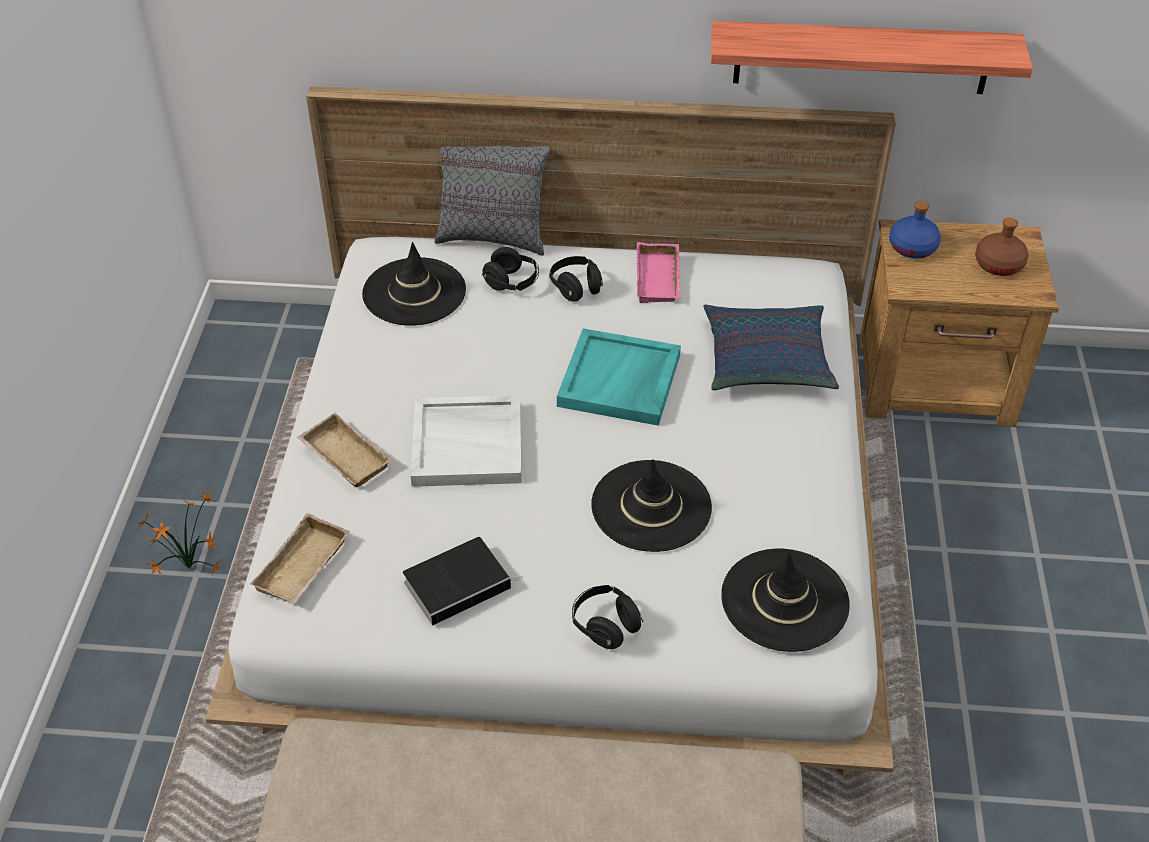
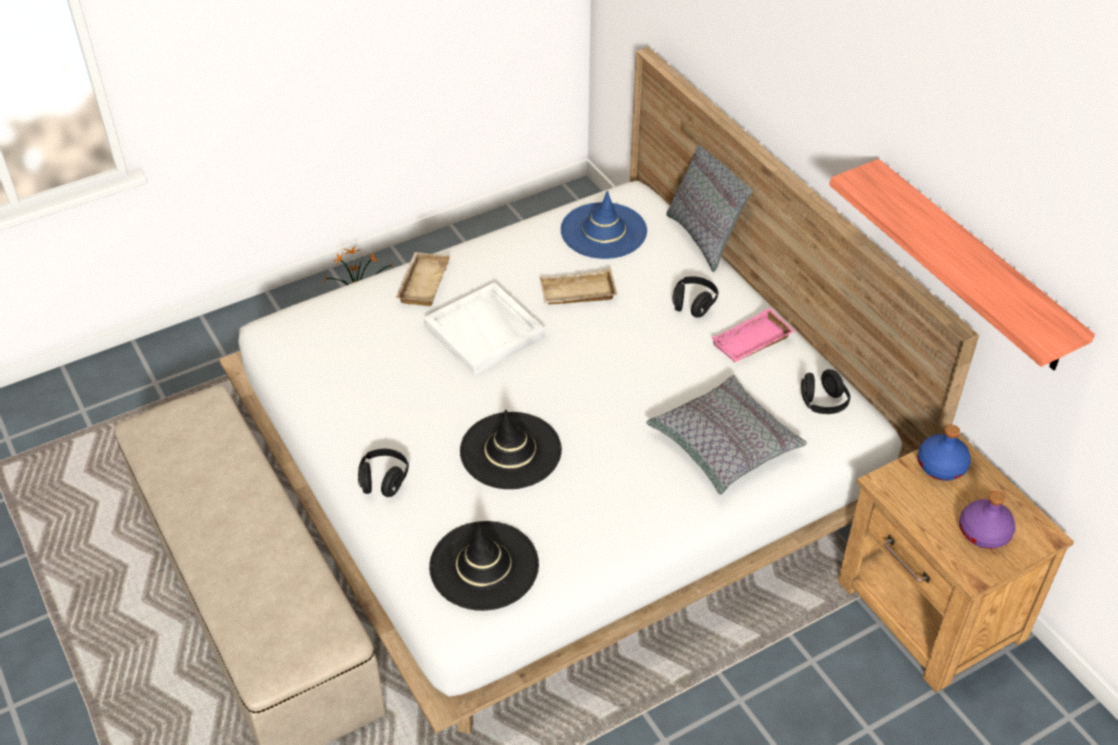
camera: 55 degrees right, 0 degrees up
(304, 568) = (318, 317): beige tray -> beige tray (577, 294)
(414, 292) = (603, 231): black hat -> blue hat
(459, 583) = (362, 391): book -> none
(512, 283) = (663, 271): black headphones -> black headphones (822, 403)
(620, 381) = (619, 375): turquoise tray -> none
(767, 360) = (725, 445): blue pillow -> grey pillow
(998, 264) = (984, 532): brown bottle -> purple bottle

